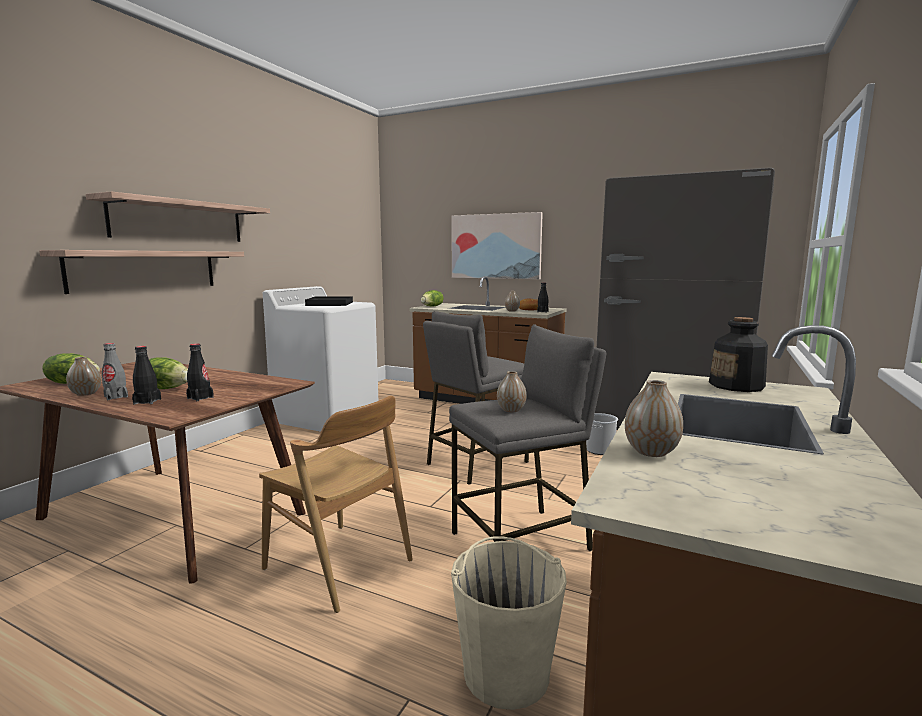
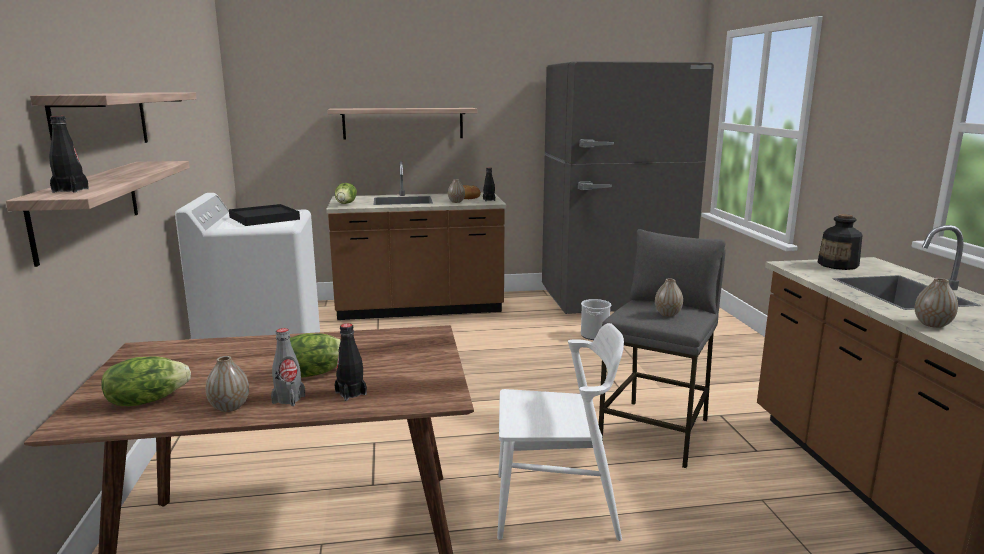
camera: 35 degrees left, 5 degrees up
(200, 398) = (396, 373): black bottle -> black bottle (70, 190)
(338, 565) = (556, 506): brown chair -> white chair
(476, 462) = (515, 376): grey stool -> none
(495, 246) = (403, 123): picture -> shelf
(506, 672) = (779, 520): beige bucket -> none

